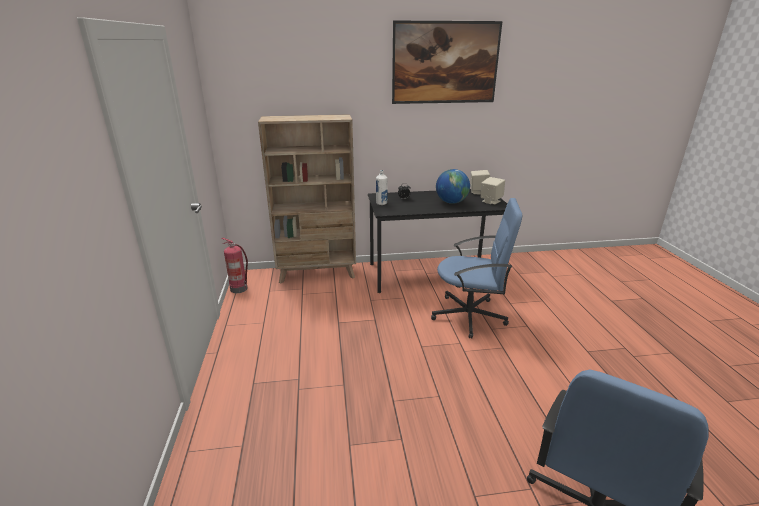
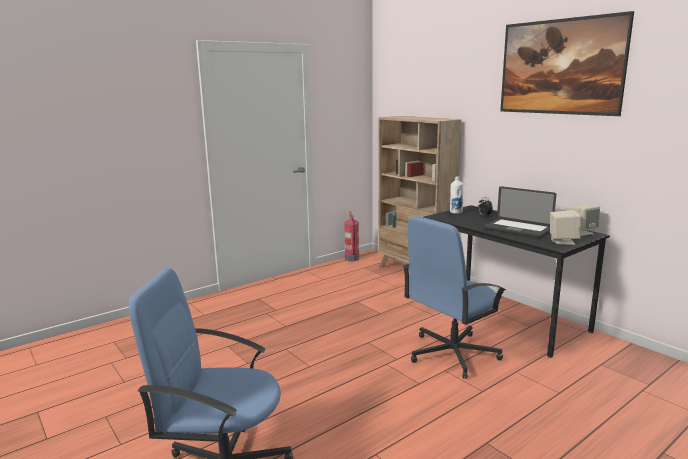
camera: 60 degrees right, 10 degrees down
(451, 202) = (517, 229): globe -> laptop
(470, 316) = (451, 354): blue office chair -> blue office chair turned 75 degrees clockwise

